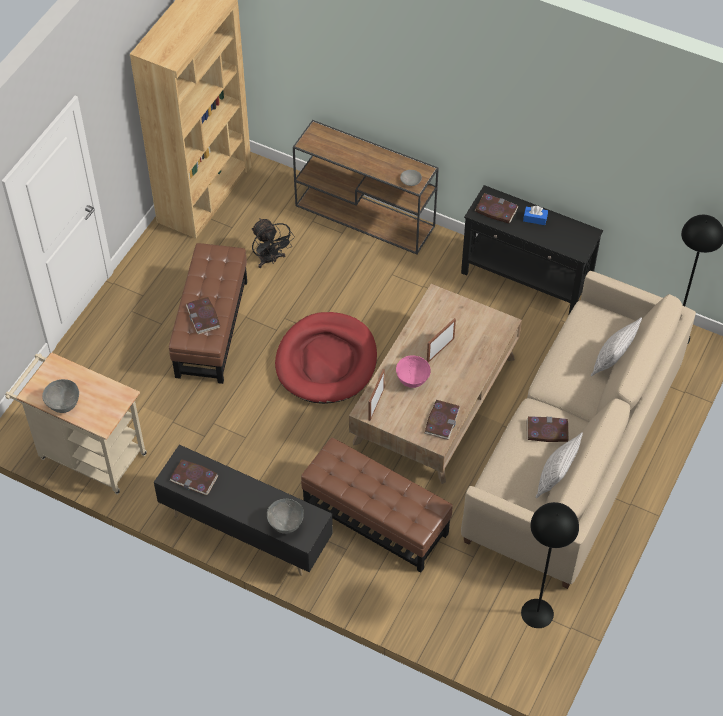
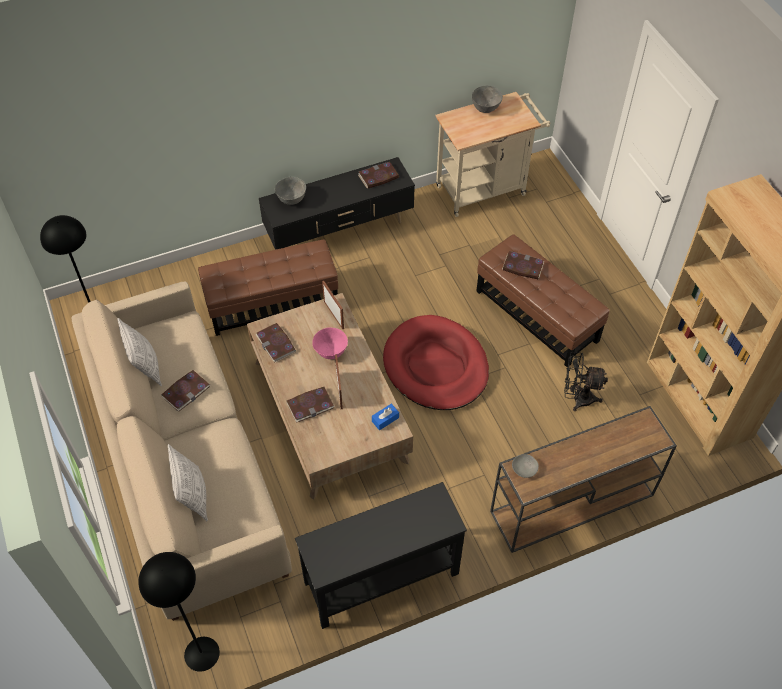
camera: 130 degrees right, 0 degrees up
(496, 210) = (425, 514): book -> book (310, 405)
(535, 219) = (384, 539): blue tissue box -> blue tissue box (385, 419)

